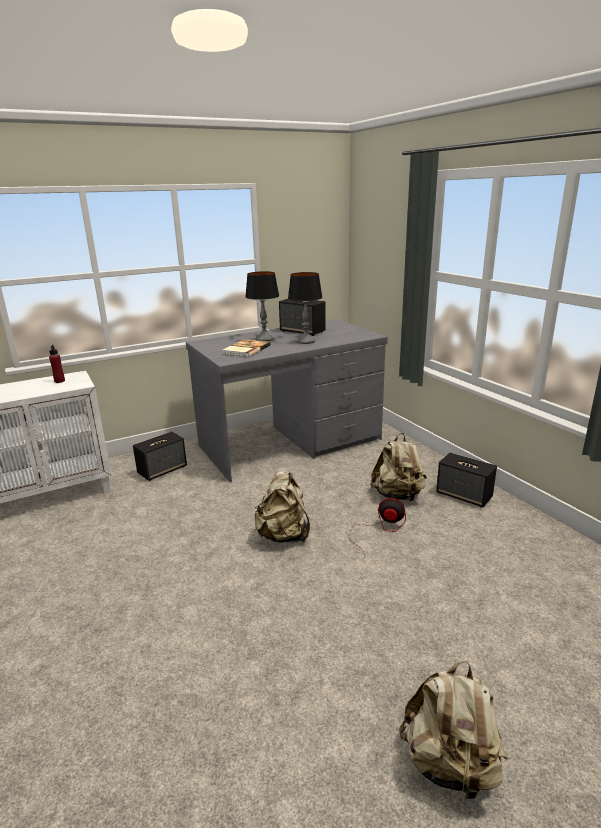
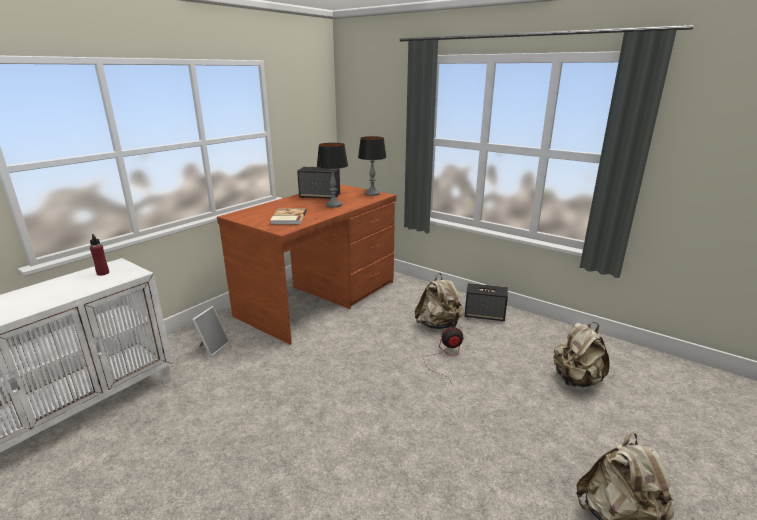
camera: 25 degrees left, 0 degrees up
(163, 470) = (213, 347): speaker -> picture frame
(264, 339) = (293, 206): table lamp -> table lamp (372, 193)
(283, 535) = (374, 380): beige backpack -> beige backpack (576, 380)
(291, 443) = (319, 298): grey desk -> brown desk

